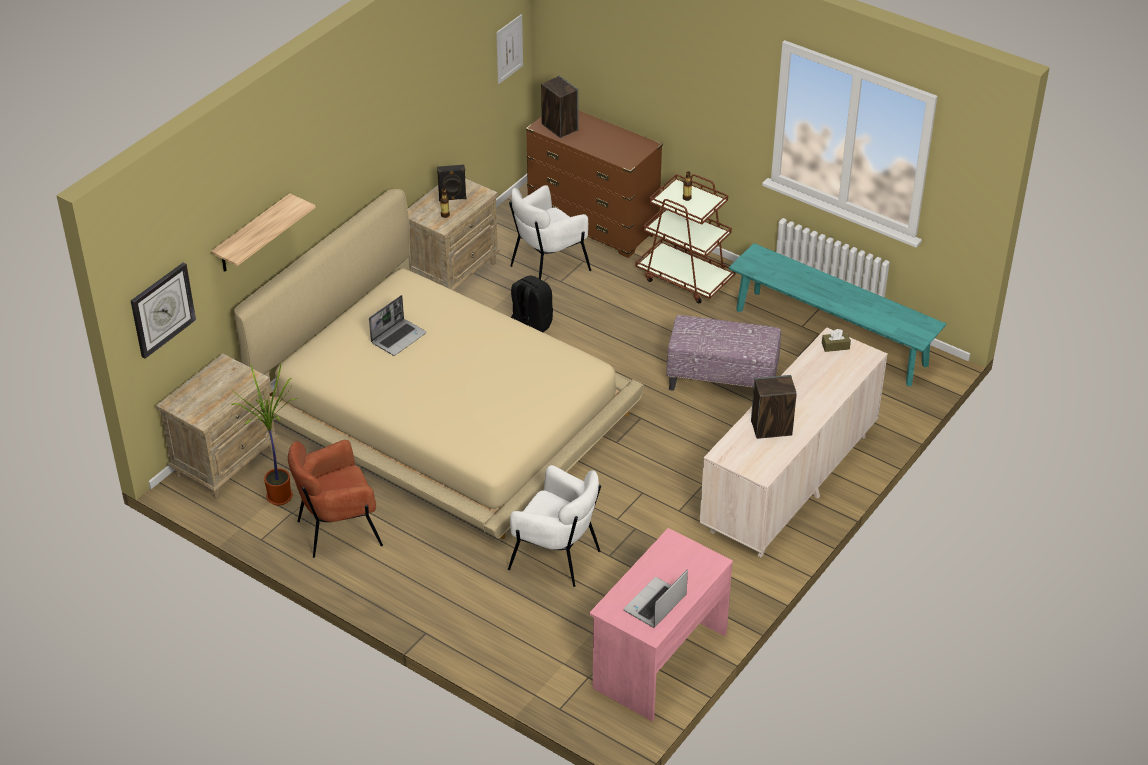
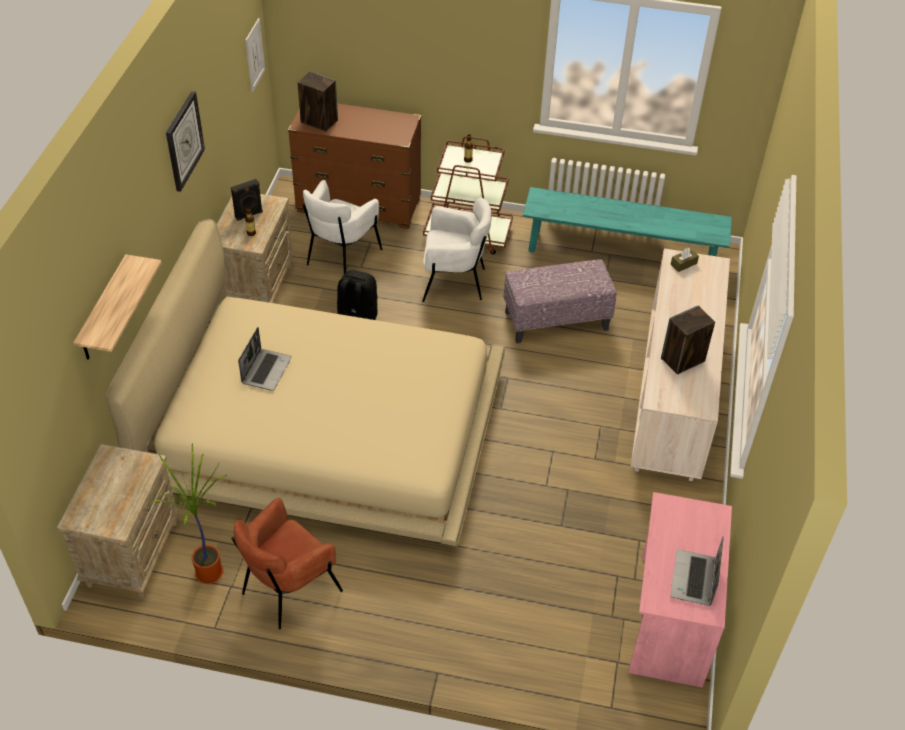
camera: 25 degrees left, 5 degrees up
(162, 309) = (43, 425): wall clock -> wall clock (184, 141)
(556, 557) = (514, 544): white armchair -> white armchair (454, 282)

